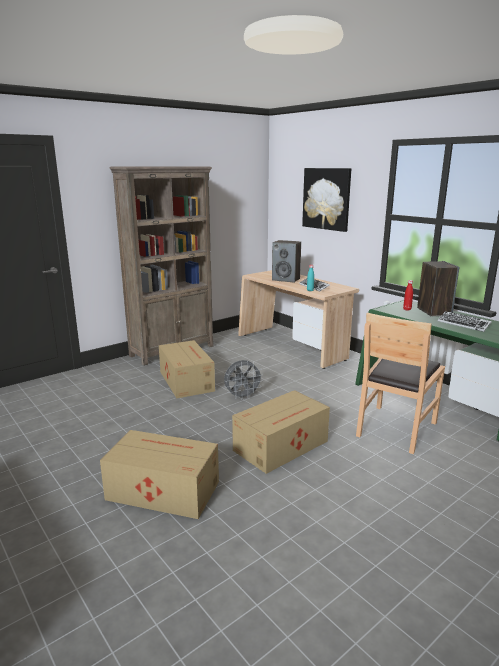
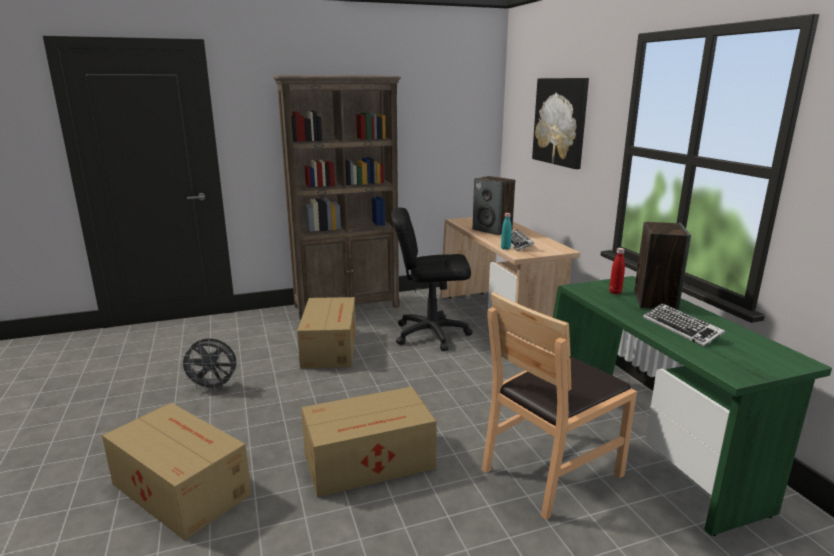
camera: 20 degrees right, 0 degrees up
(242, 396) = (378, 380): grey fan -> grey fan (213, 387)
(253, 361) = (431, 334): none -> black office chair

